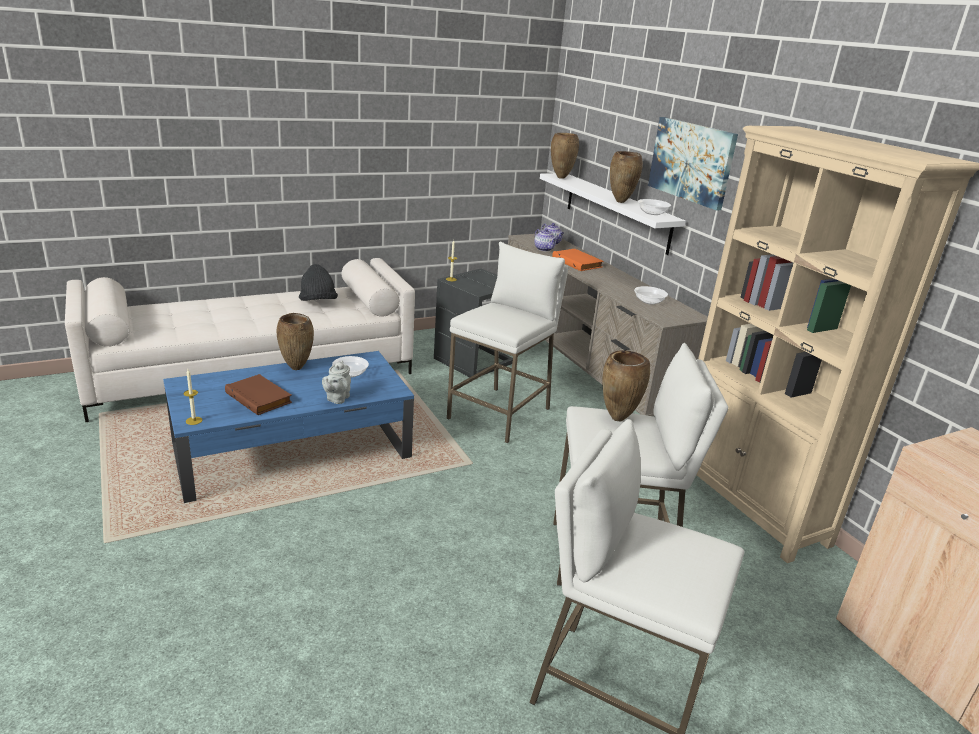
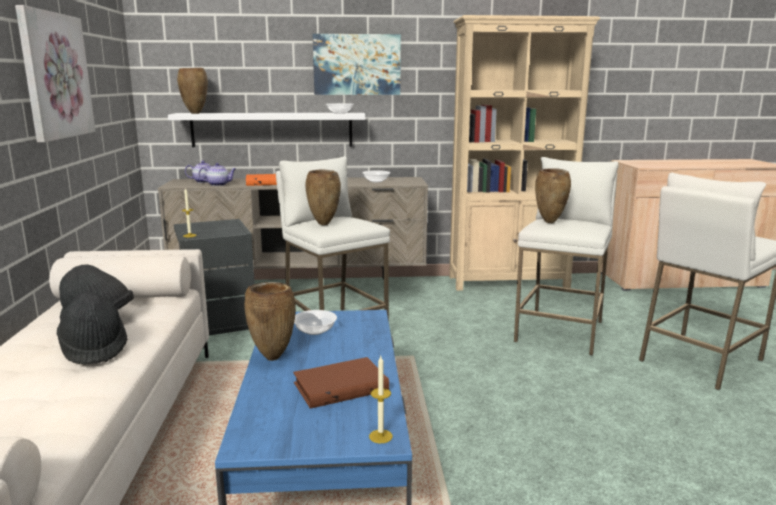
camera: 65 degrees left, 10 degrees down
(272, 313) = (94, 349): none -> black hat
(337, 399) = (373, 343): grey teapot -> none
(406, 131) = (55, 76): none -> picture
(621, 202) = (299, 113): brown vase -> brown vase (324, 224)

